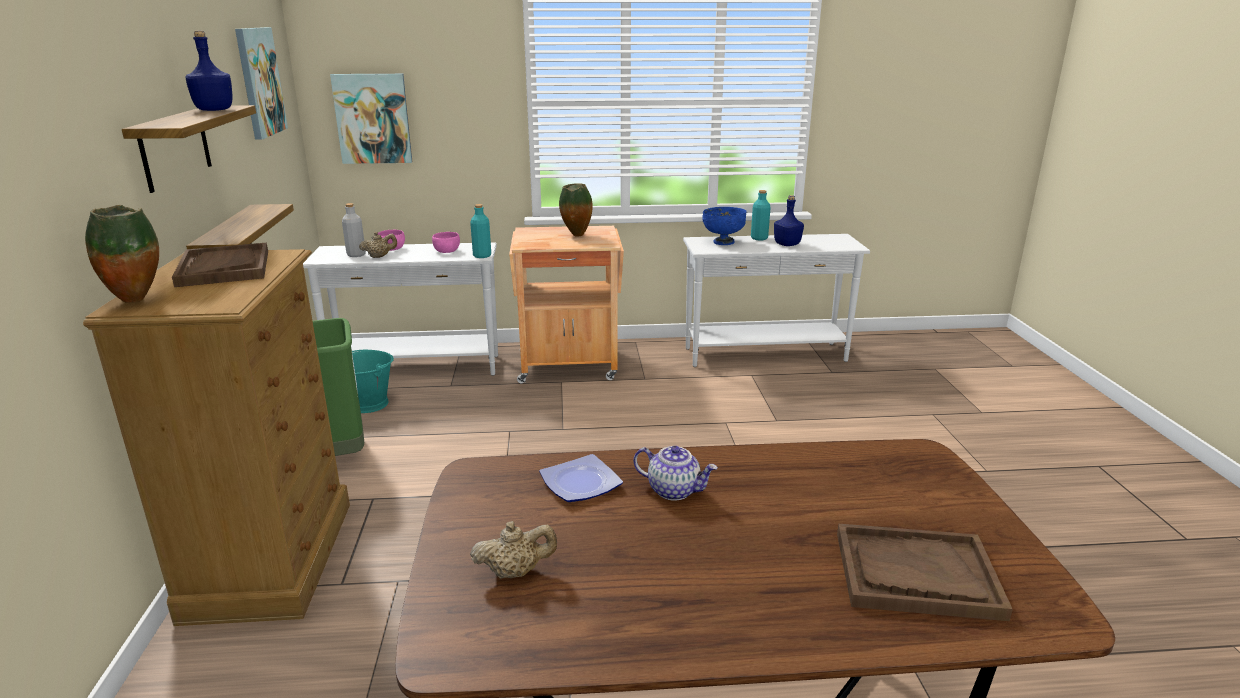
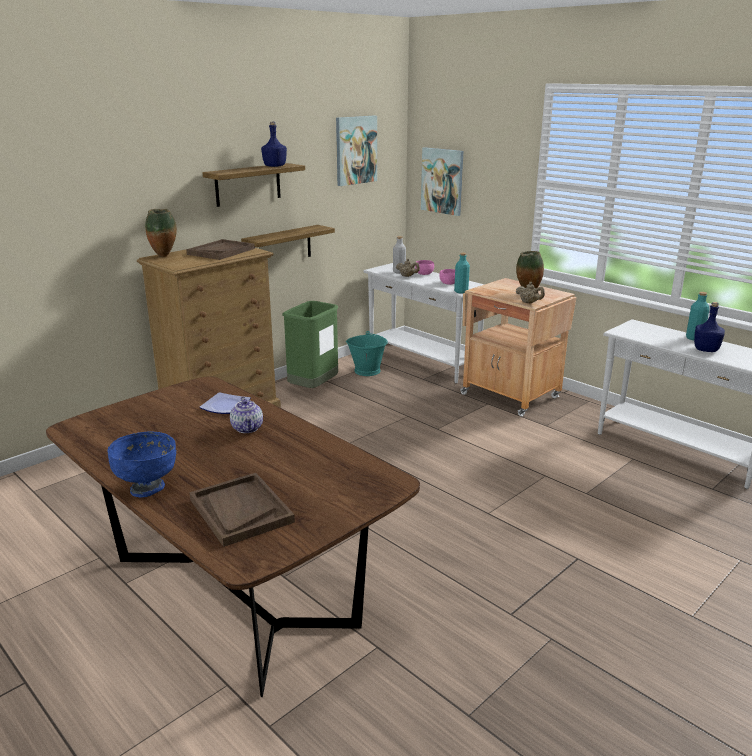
camera: 50 degrees right, 0 degrees up
(515, 572) = (136, 420): beige teapot -> beige teapot (529, 303)
(723, 242) = (652, 331): blue bowl -> blue bowl (147, 488)

